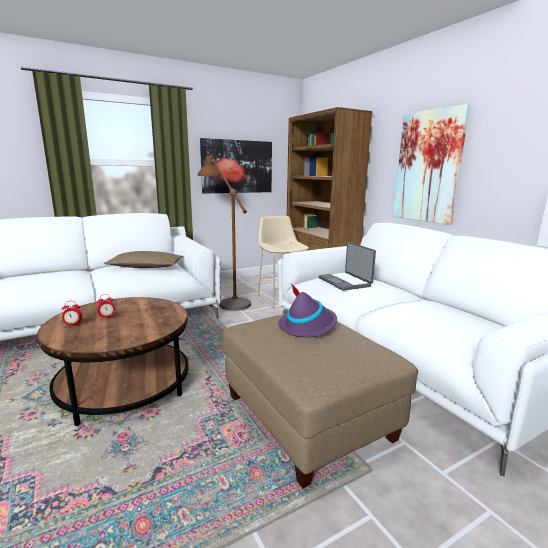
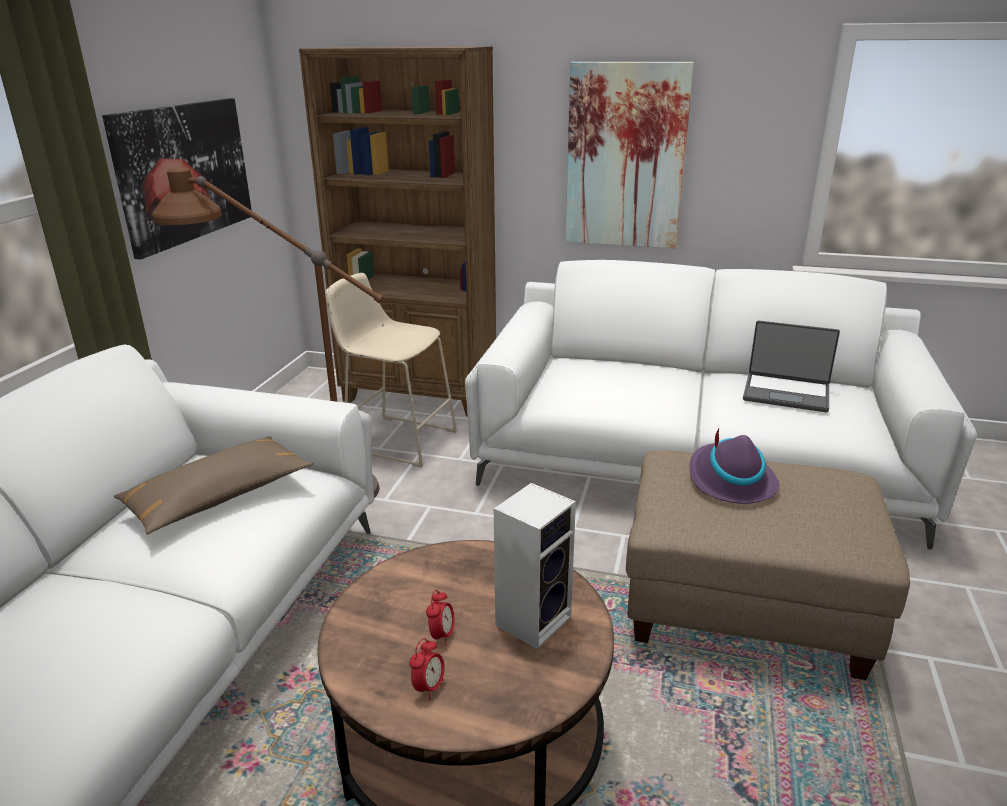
camera: 45 degrees left, 10 degrees up
(136, 328) = (534, 618): none -> speaker
(345, 282) = (602, 382): laptop -> laptop (786, 393)

